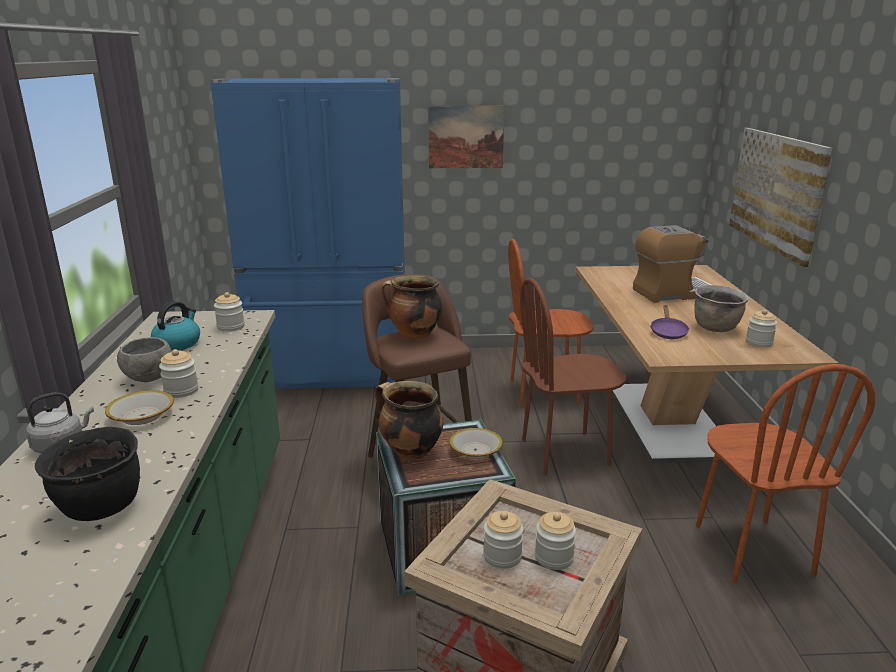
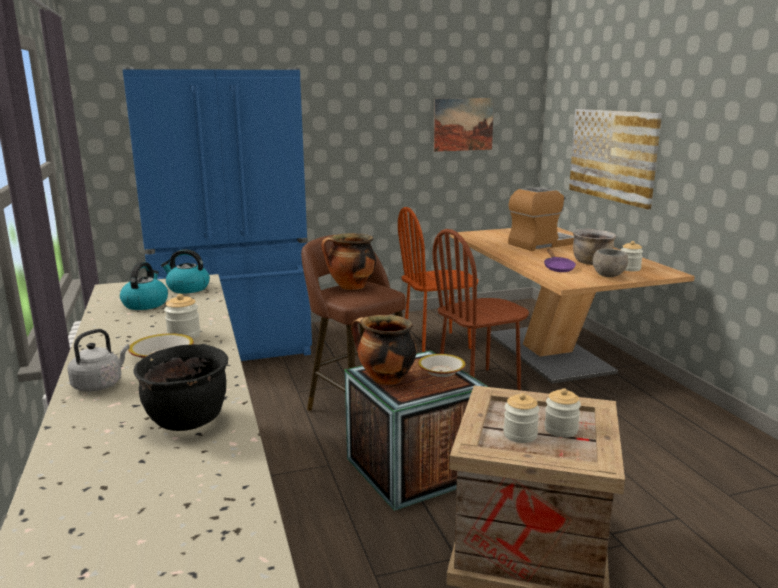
camera: 15 degrees left, 5 degrees down
(150, 378) = (142, 330): grey bowl -> grey bowl (608, 275)
(231, 327) = (187, 288): jar -> kettle
(466, 137) = (344, 125): picture -> picture (463, 124)
(751, 549) = (658, 432): brown chair -> none

